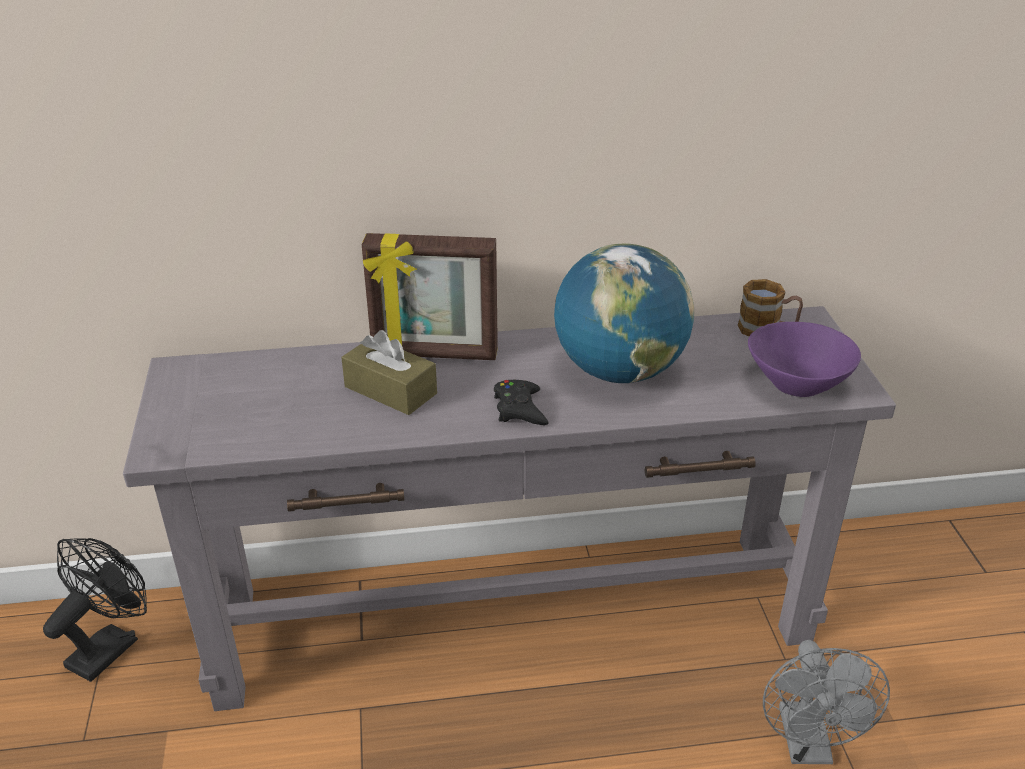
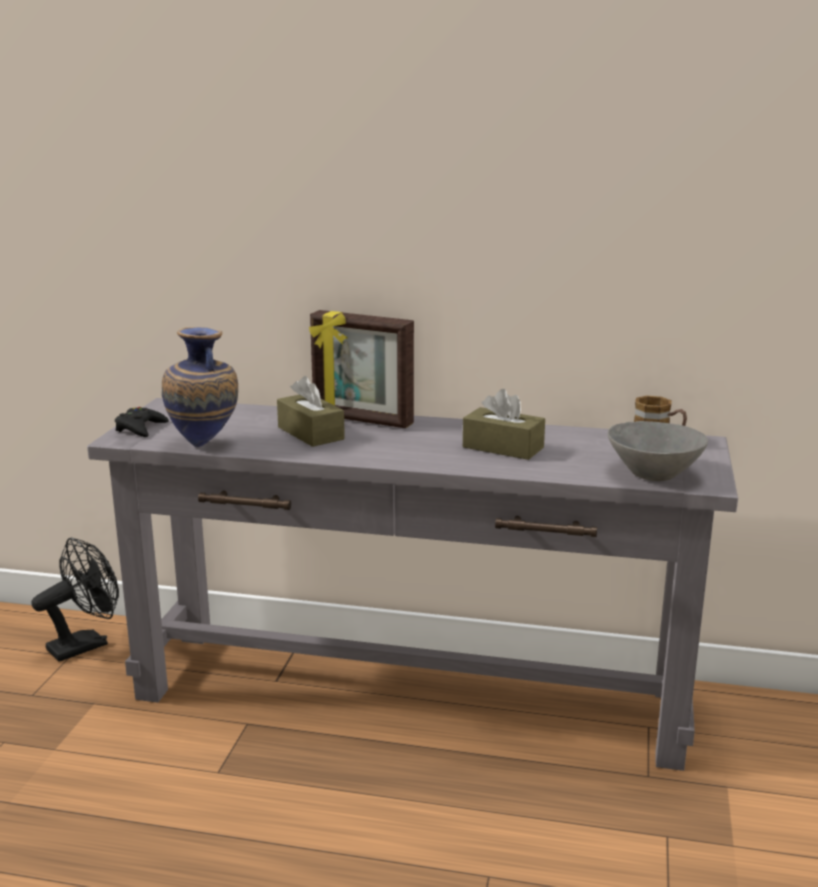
camera: 20 degrees right, 15 degrees down
(277, 440) = (205, 445): none -> vase
(520, 409) = (401, 455): black game controller -> black game controller (140, 428)
(619, 372) = (503, 447): globe -> brown tissue box
(796, 384) = (653, 474): purple bowl -> grey bowl
(808, 746) = (631, 843): grey fan -> none

